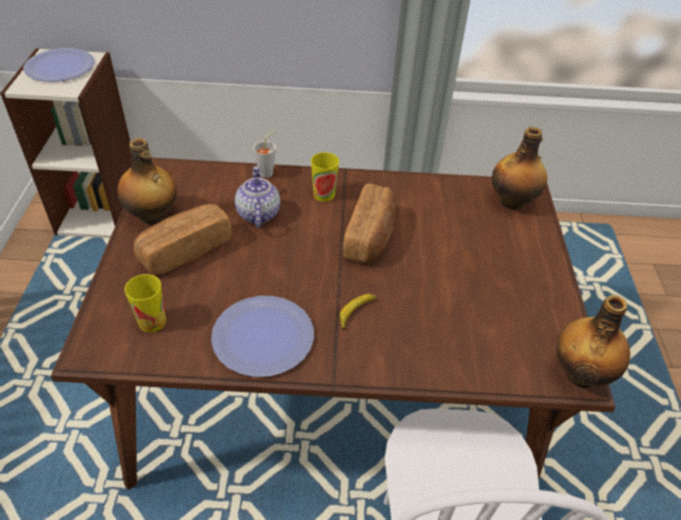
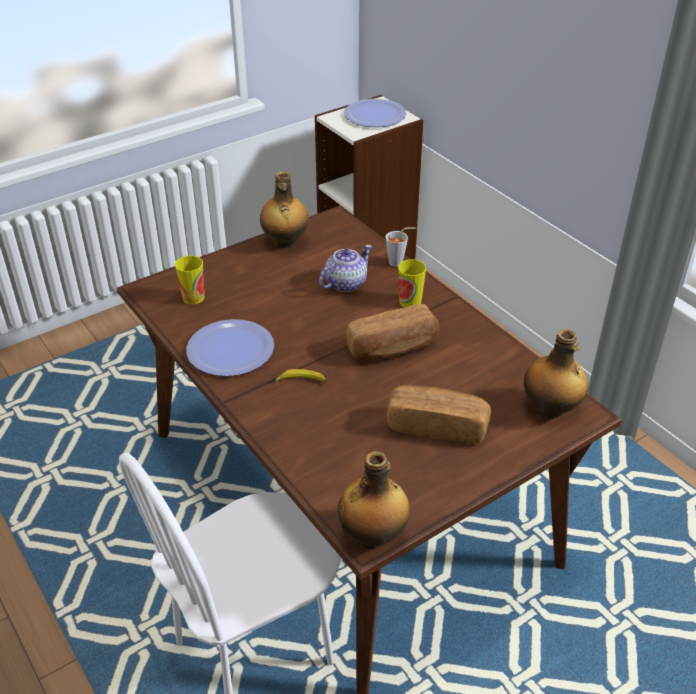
camera: 55 degrees right, 5 degrees down
(185, 249) = (270, 273): bread -> bread (437, 425)

